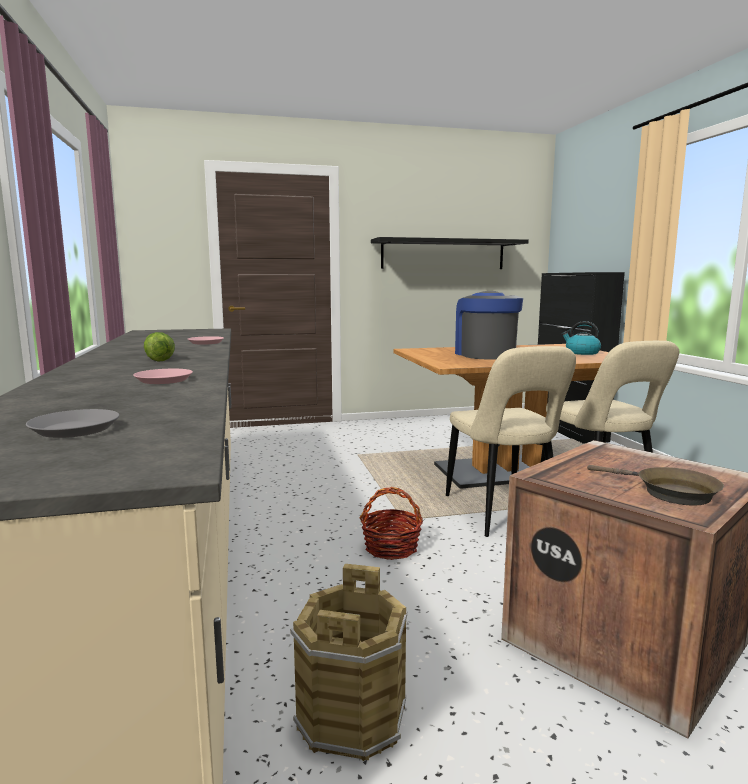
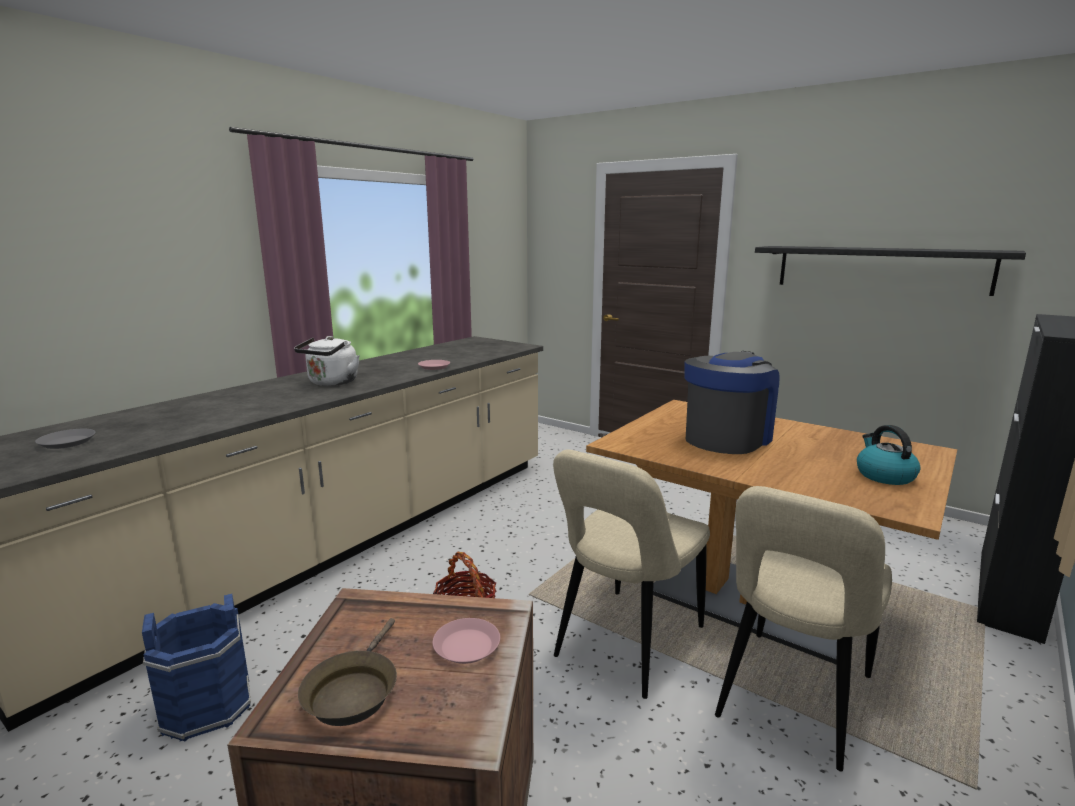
camera: 50 degrees right, 5 degrees up
(159, 359) = (331, 383): lettuce -> white kettle
(163, 380) = (238, 410): pink plate -> pink plate (466, 646)
(352, 716) = (206, 706): brown bucket -> blue bucket

